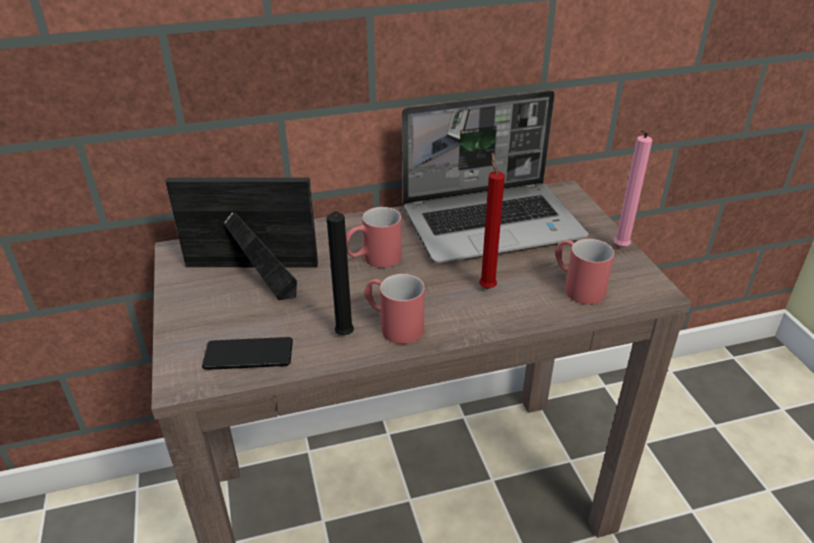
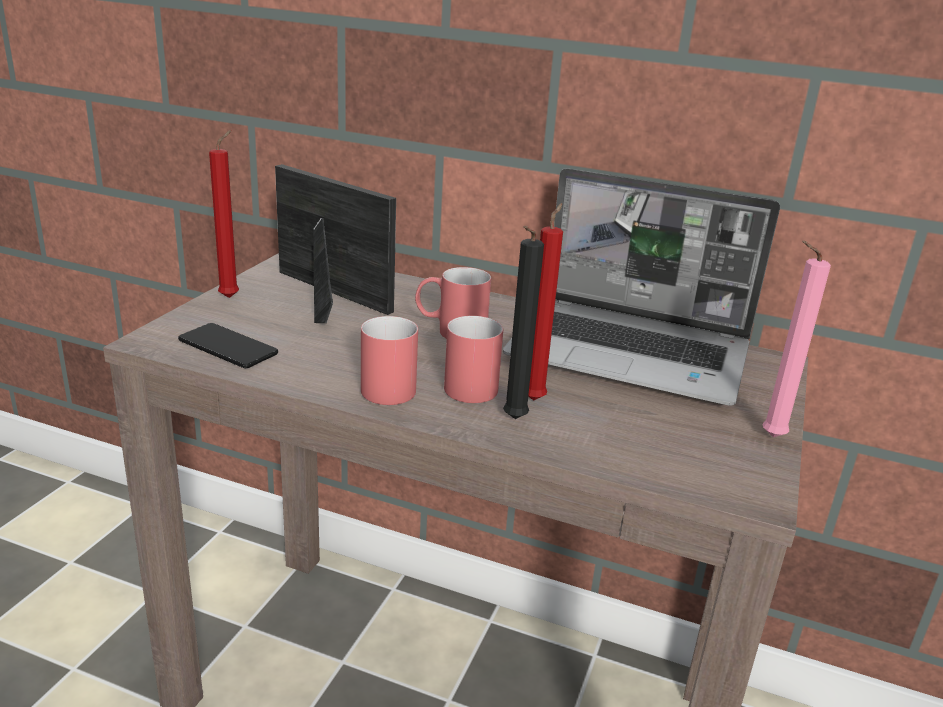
camera: 35 degrees right, 10 degrees down
(182, 308) = (232, 297): none -> red candle
(344, 337) = (326, 372): black candle -> black candle (512, 420)
(576, 286) = (647, 444): red mug -> red mug (471, 383)

